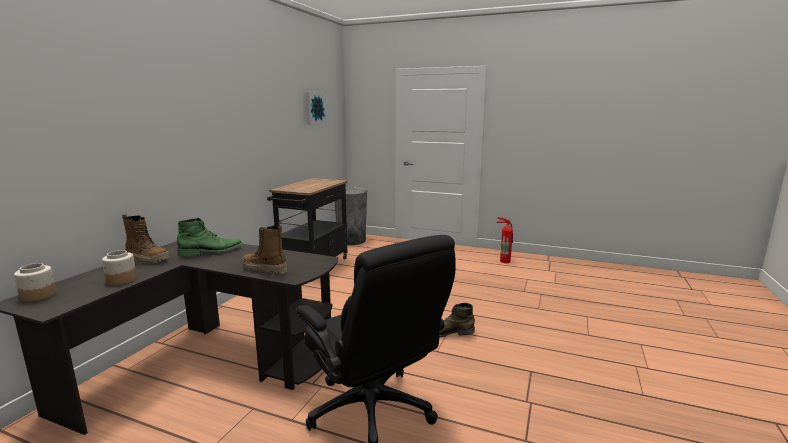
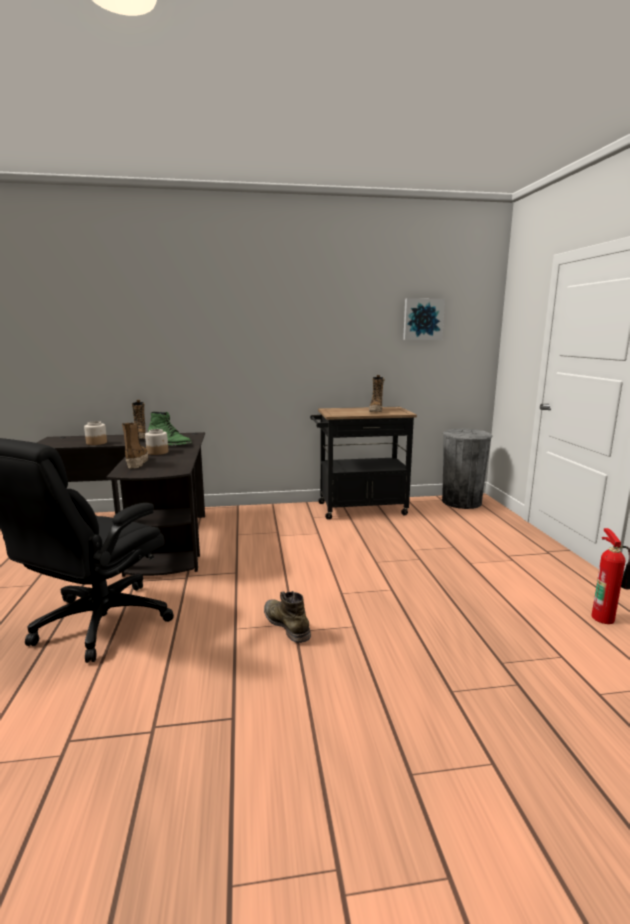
camera: 60 degrees right, 0 degrees up
(39, 295) = (63, 438): jar -> jar (158, 452)
(316, 183) = (376, 411): none -> boot

